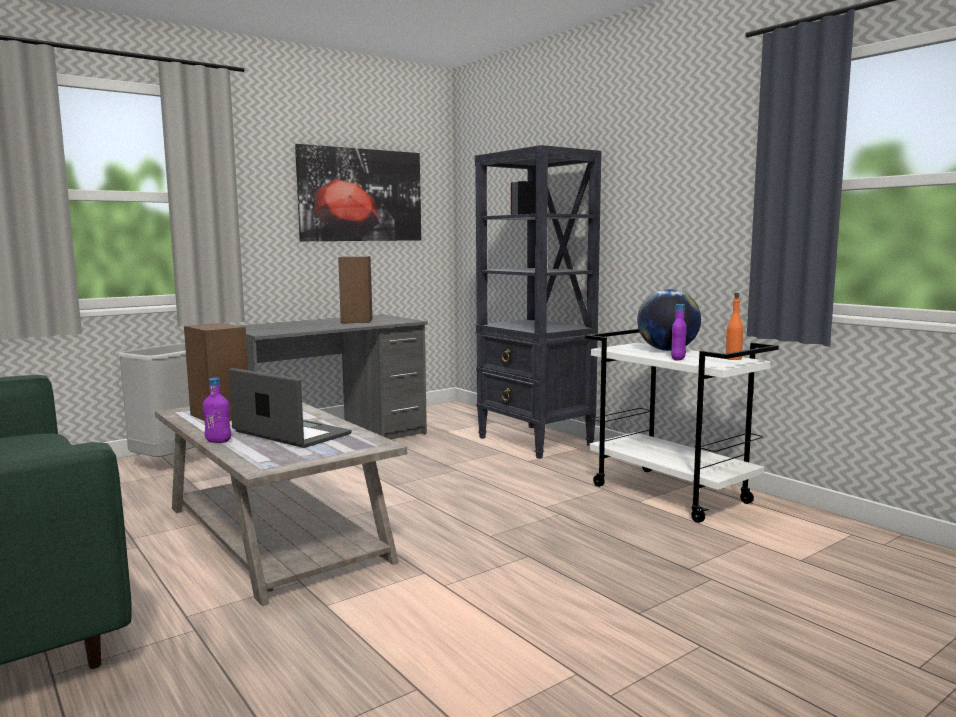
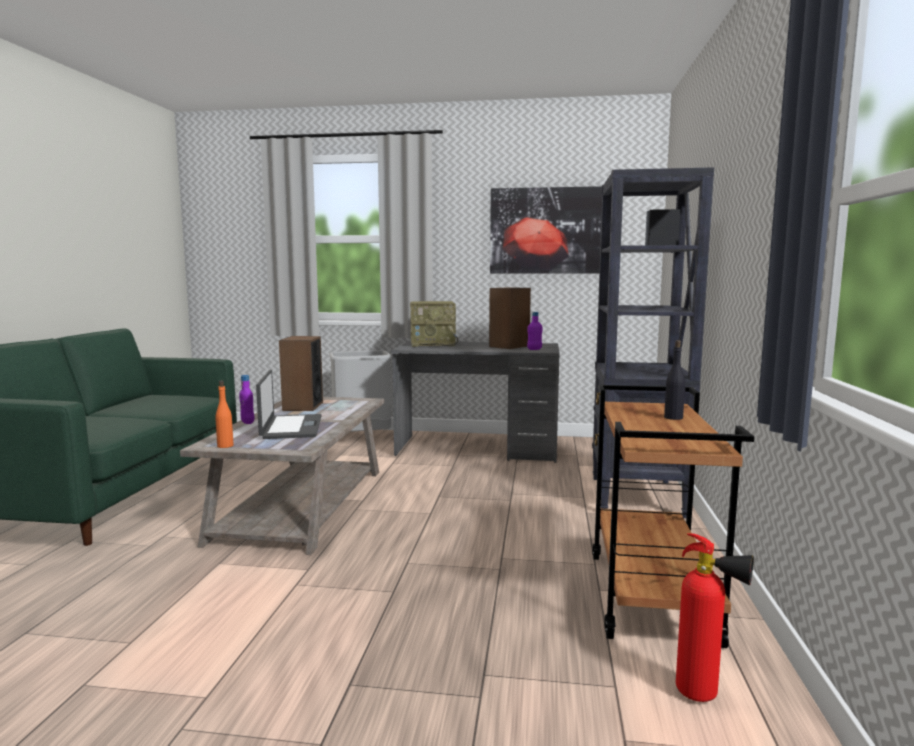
camera: 45 degrees right, 0 degrees up
(270, 326) = (433, 344): none -> radio
(667, 350) = (673, 417): globe -> black bottle
(672, 494) = (652, 598): white cart -> brown cart
(678, 359) = (633, 429): purple bottle -> purple bottle (534, 349)
(733, 358) = (702, 442): orange bottle -> orange bottle (225, 446)
(787, 527) = (706, 697): none -> fire extinguisher

